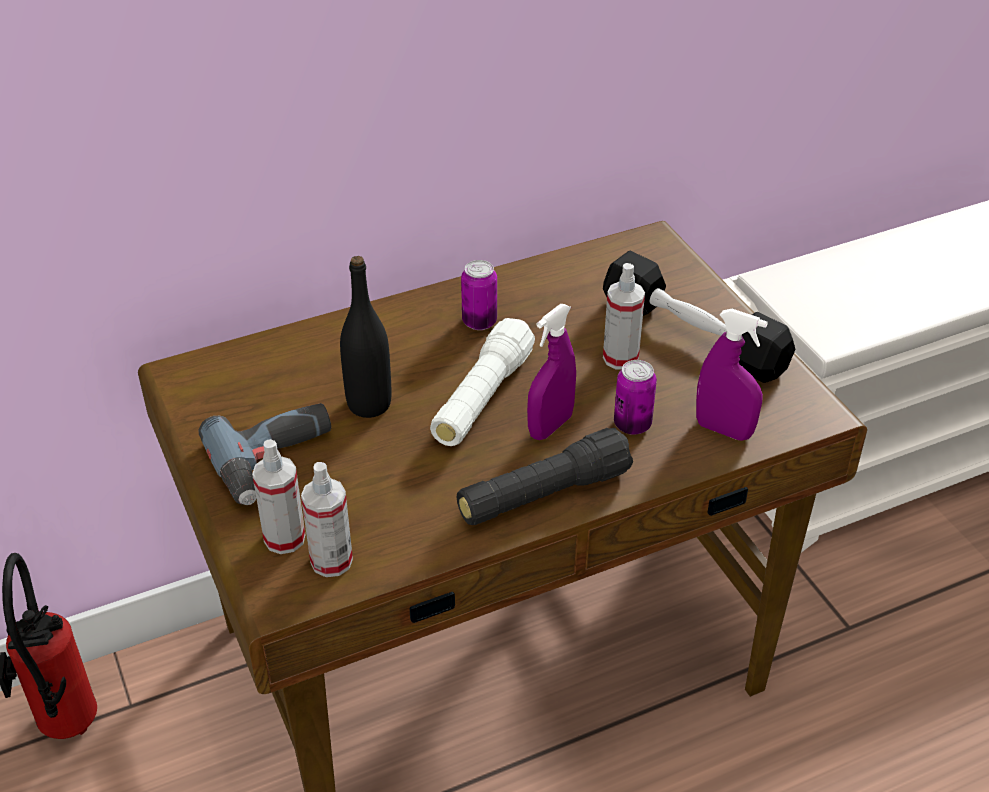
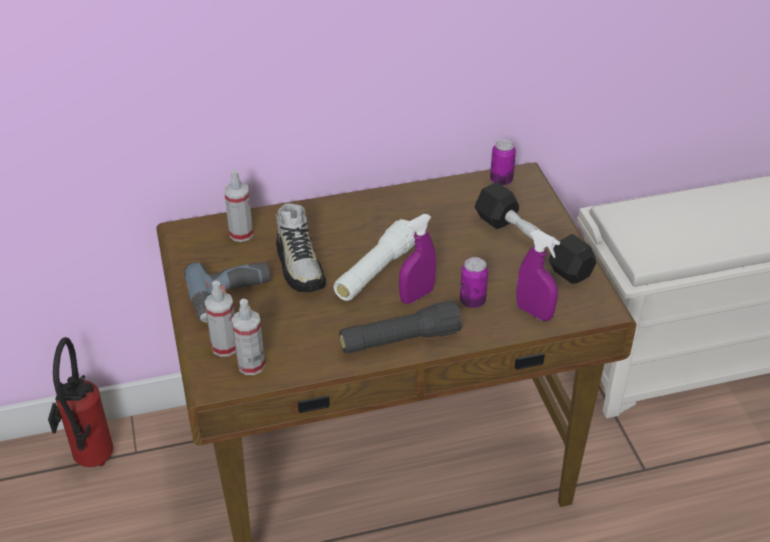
camera: 10 degrees right, 0 degrees up
(369, 404) = (300, 266): black bottle -> shoe
(479, 322) = (387, 219): can -> can (501, 180)
(620, 358) = (477, 255): spray bottle -> spray bottle (241, 234)

